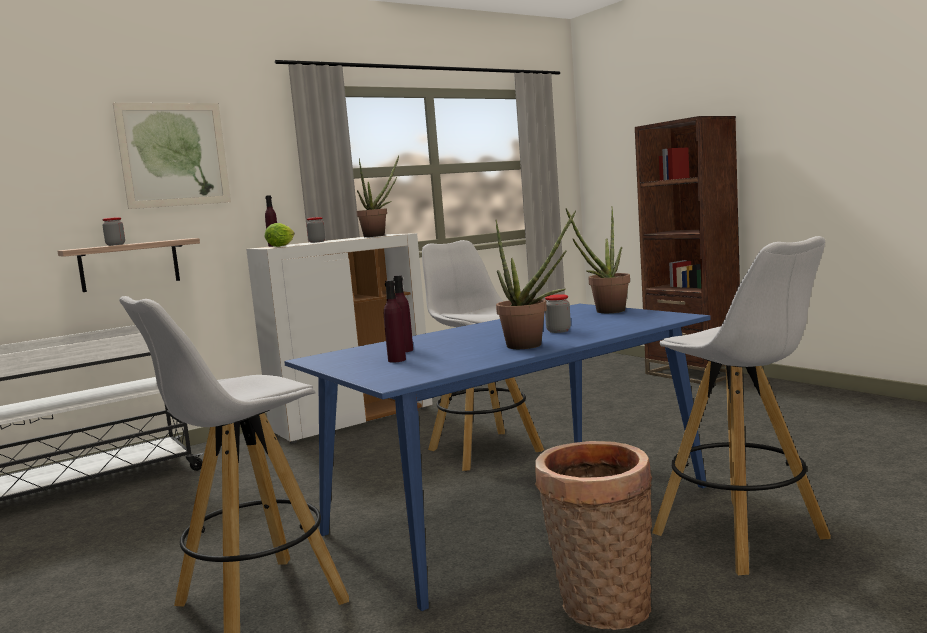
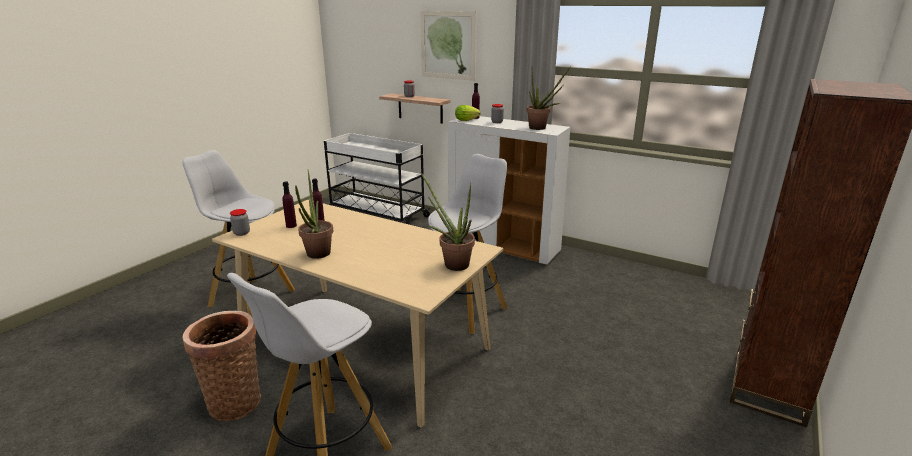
camera: 65 degrees right, 15 degrees up
(517, 510) = (362, 345): blue dining table -> beige dining table
(558, 331) = (369, 257): jar -> jar (241, 233)

